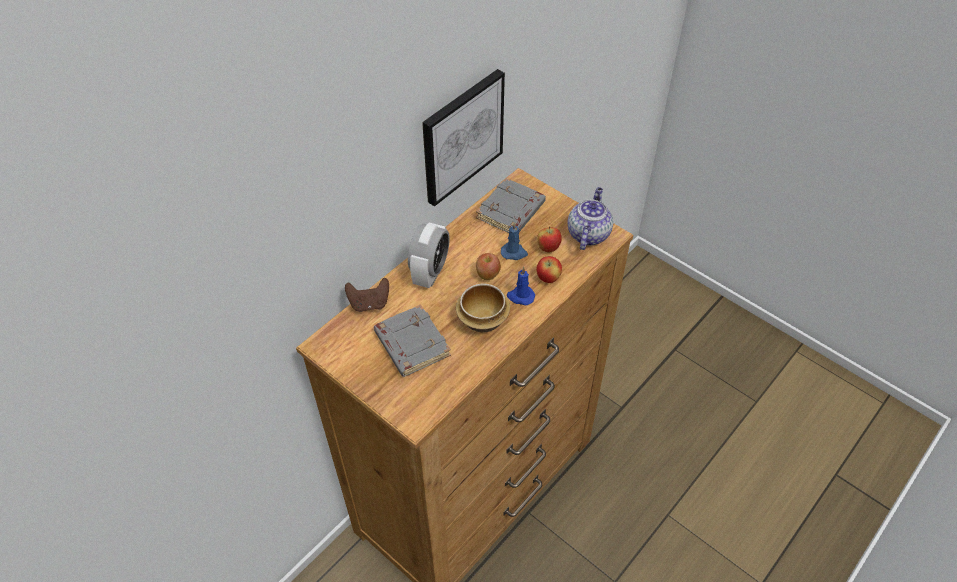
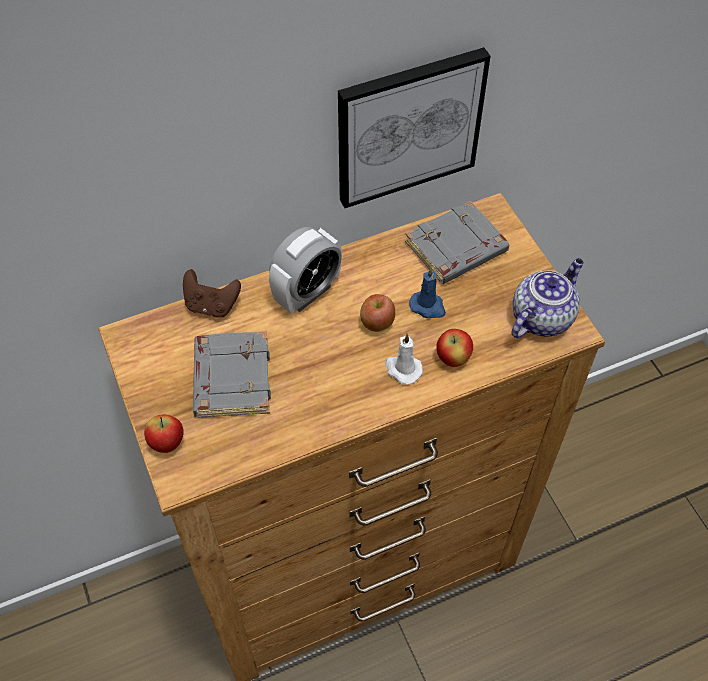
camera: 25 degrees right, 5 degrees up
(483, 321) = (336, 383): bowl -> none
(520, 296) = (402, 369): blue candle -> white candle
(548, 248) = (476, 317): apple -> apple (167, 443)

